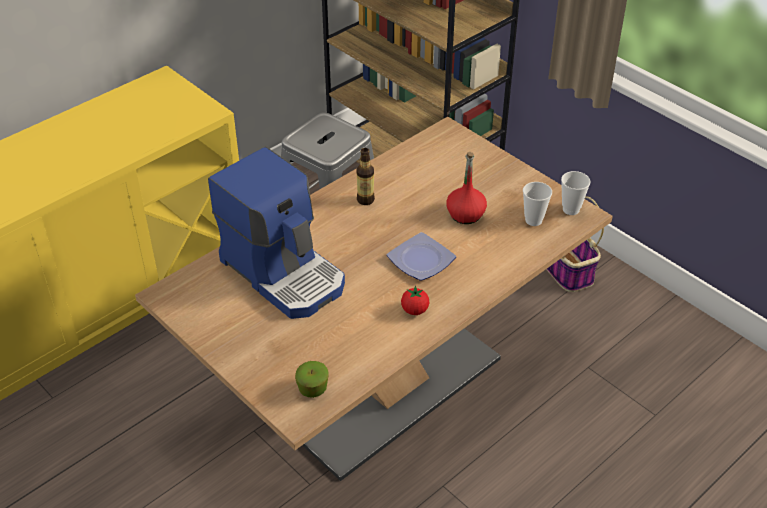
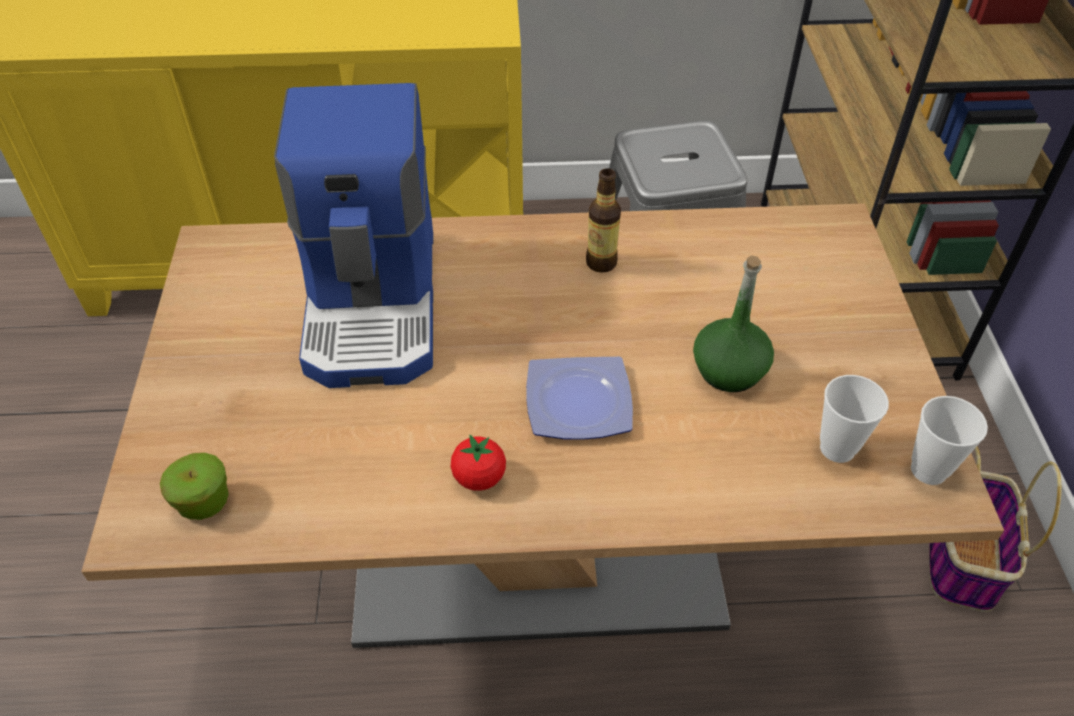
camera: 40 degrees right, 5 degrees up
(466, 214) = (729, 371): red bottle -> green bottle

